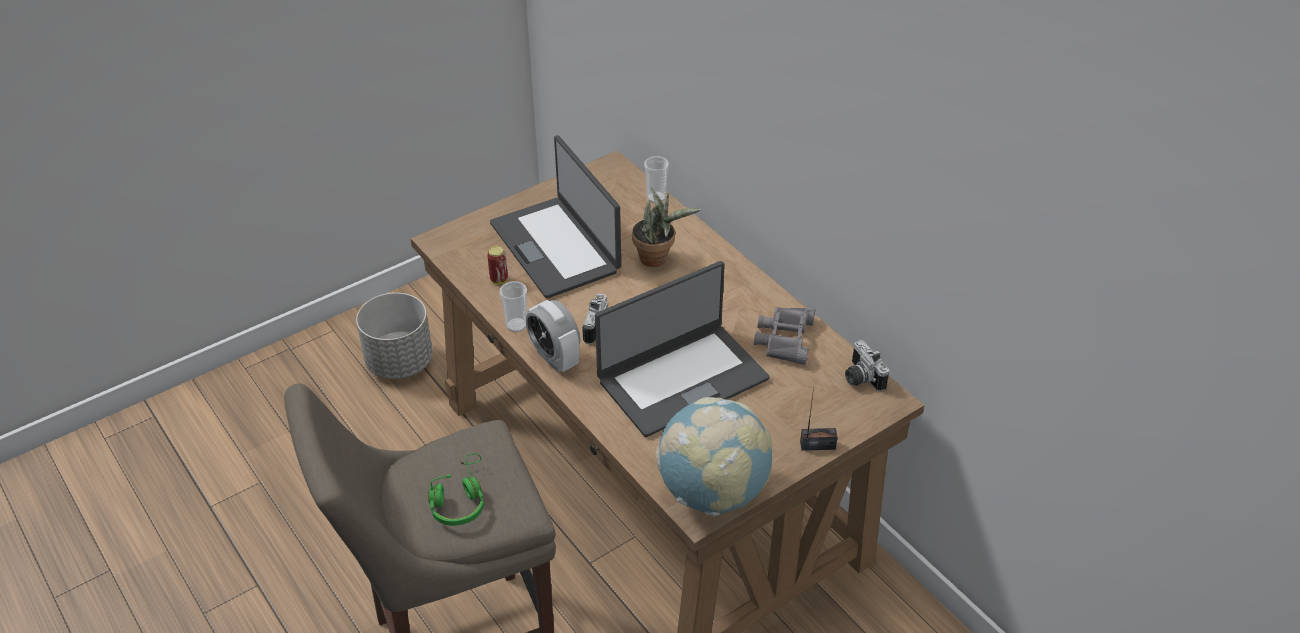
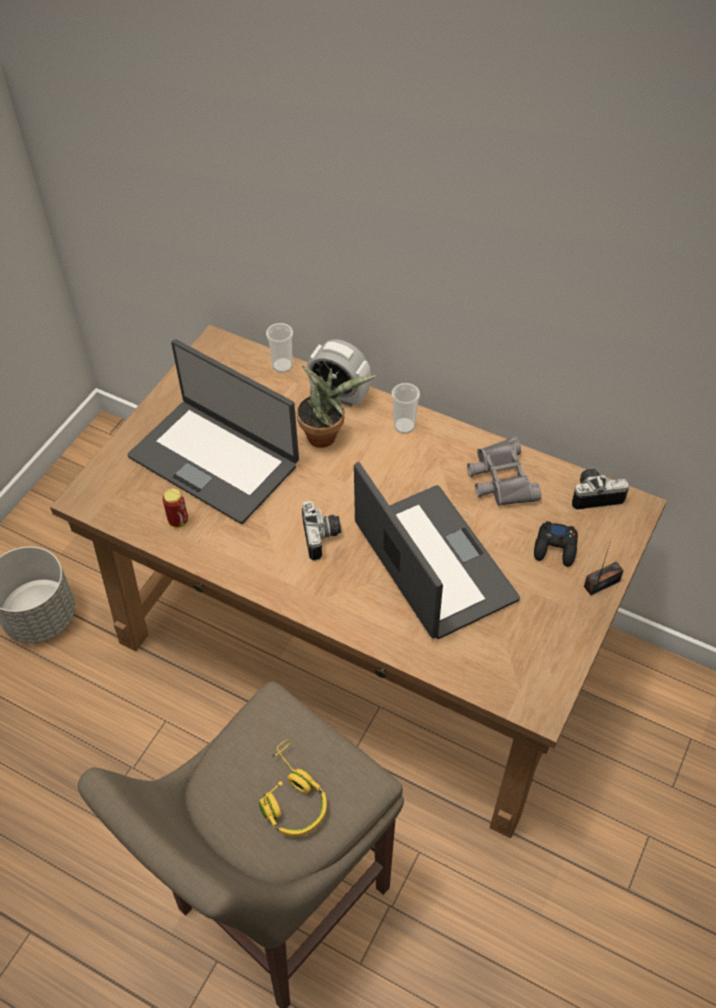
camera: 25 degrees left, 10 degrees up
(459, 499) = (291, 797): green headphones -> yellow headphones
(516, 325) = (229, 568): cup -> cup (404, 426)
(554, 358) = (292, 590): alarm clock -> alarm clock (339, 395)
(681, 379) = (432, 563): laptop -> laptop turned 60 degrees counterclockwise
(712, 492) = (539, 678): globe -> none
(796, 405) = (555, 548): none -> black game controller
(860, 378) = (594, 494): camera -> camera turned 135 degrees clockwise

